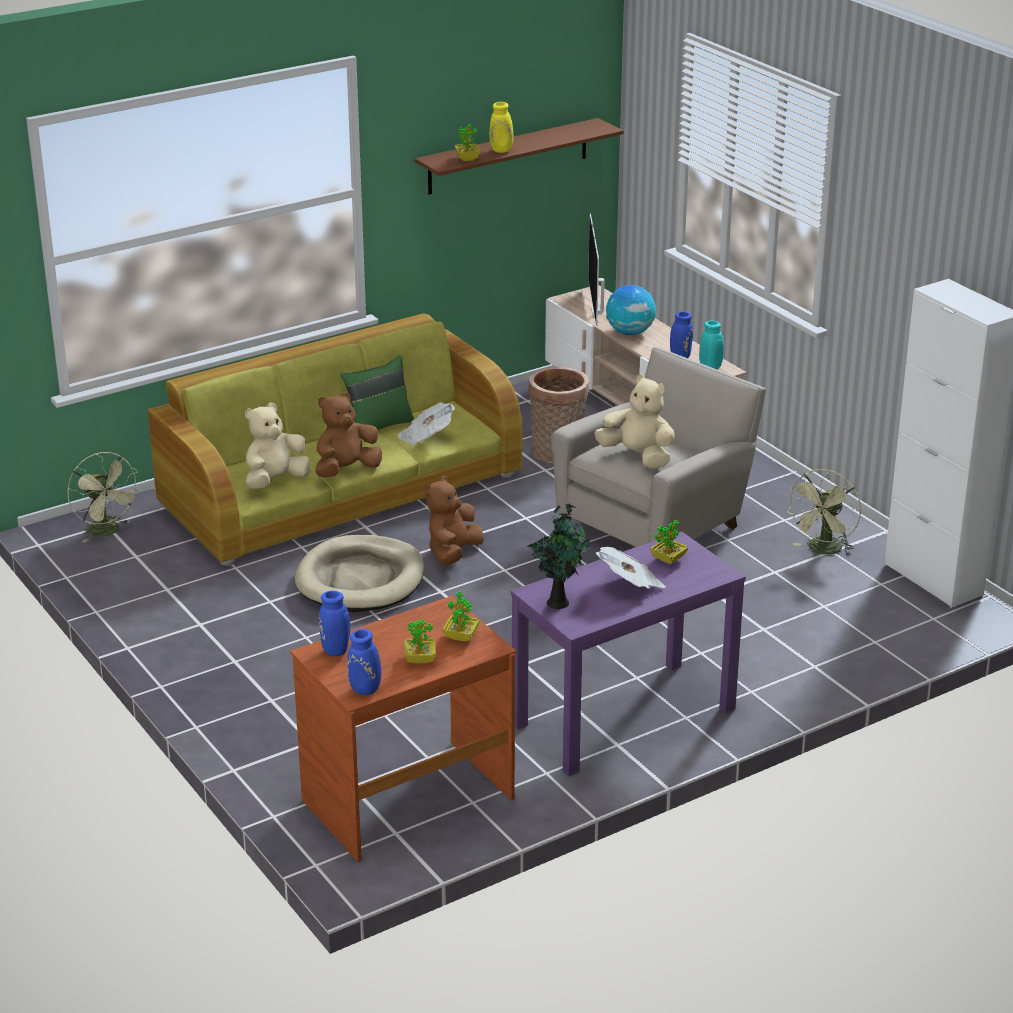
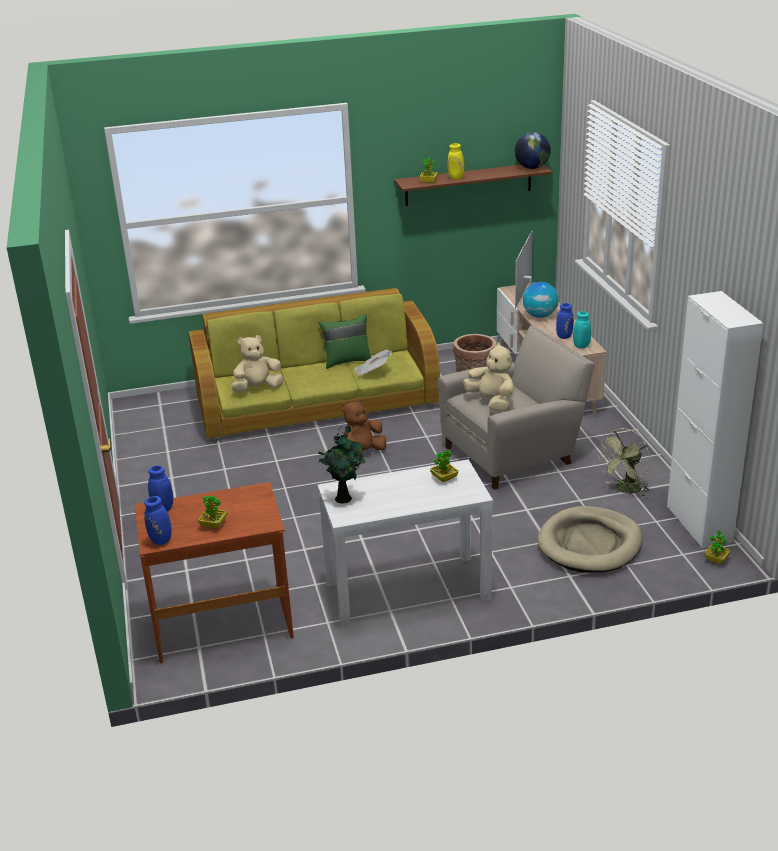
camera: 20 degrees right, 0 degrees up
(108, 532) = (157, 409): green fan -> none
(346, 470) = (306, 387): brown plush toy -> none
(360, 579) = (291, 463): beige dog bed -> beige dog bed (590, 544)
(461, 637) = (253, 513): potted plant -> potted plant (716, 560)
(593, 127) = (532, 168): none -> globe
(623, 717) = (407, 590): purple console table -> white console table
(630, 584) = (404, 493): newspaper -> none

